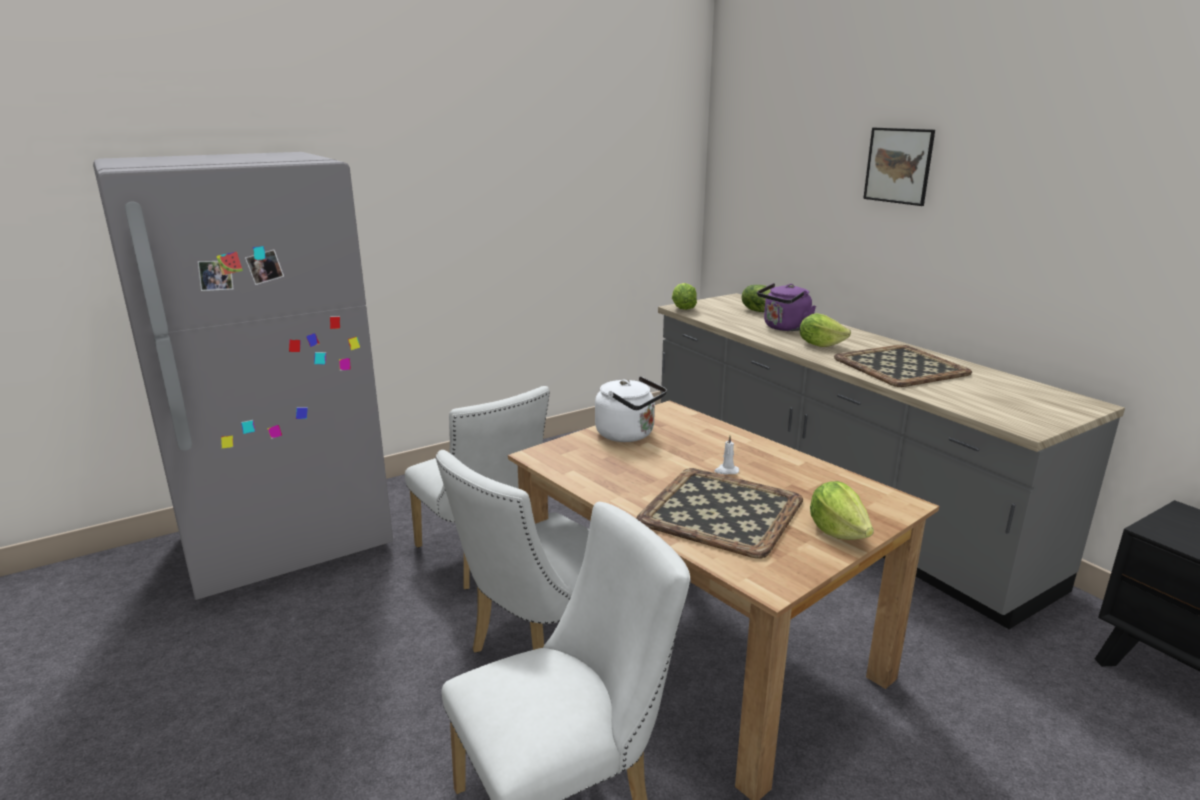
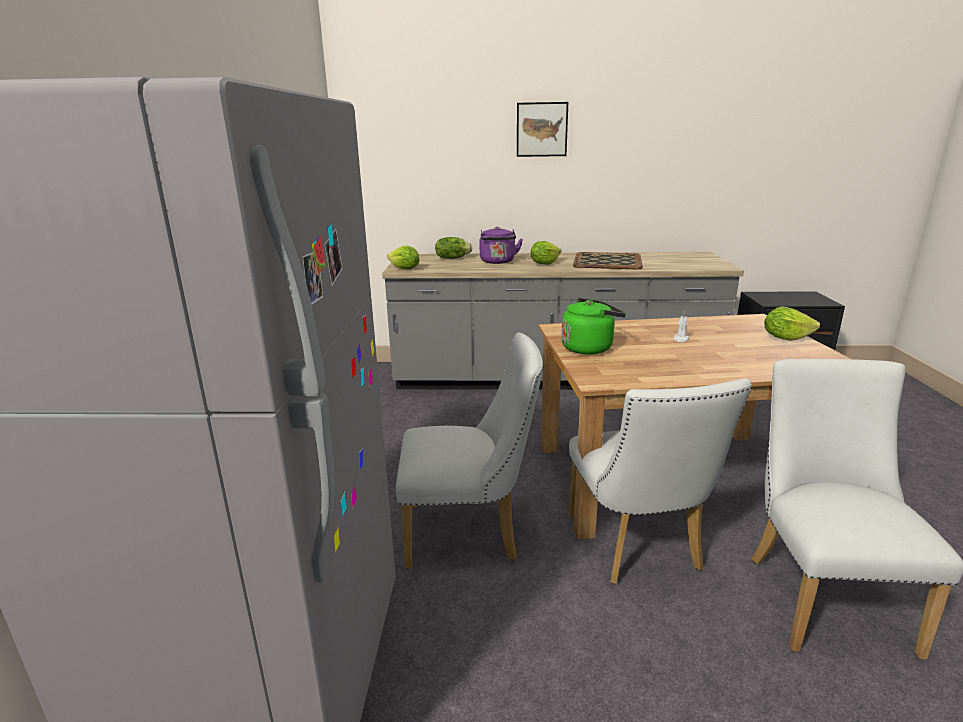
camera: 55 degrees left, 0 degrees up
(628, 435) = (589, 348): white kettle -> green kettle
(720, 510) = (740, 354): tray -> none

